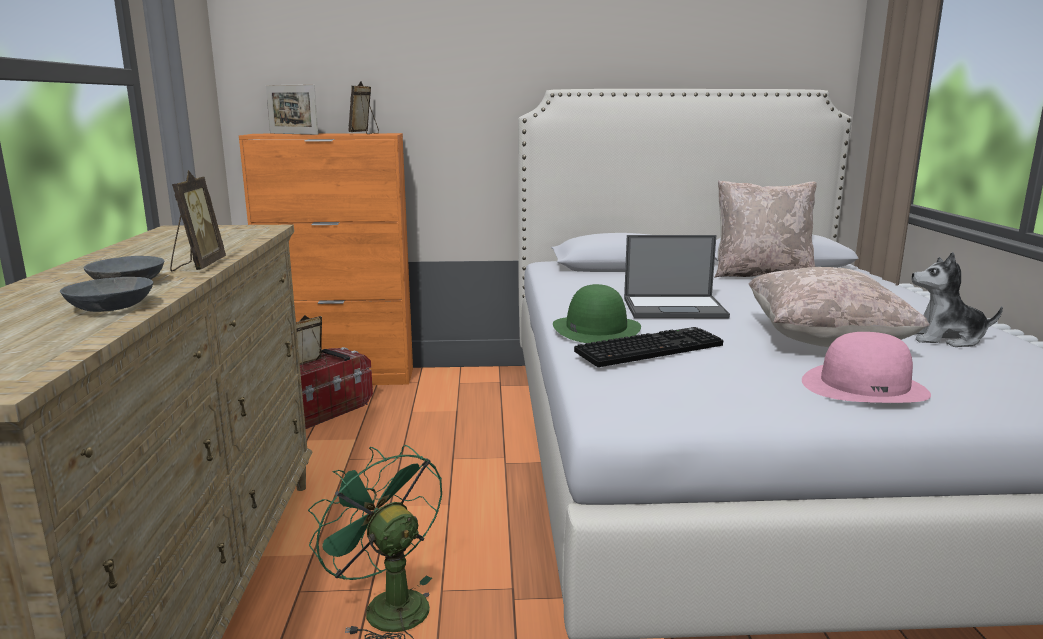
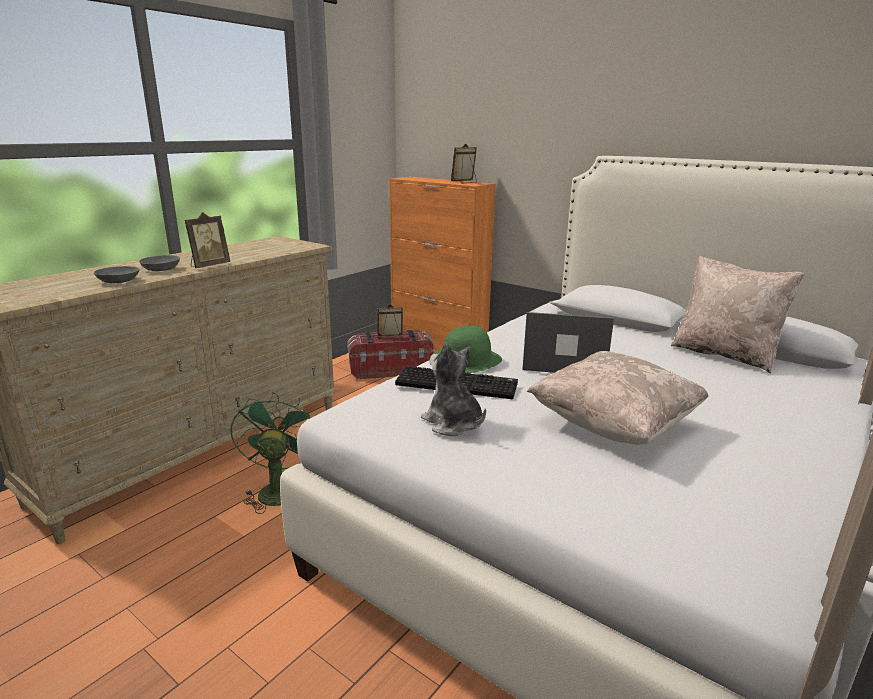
camera: 40 degrees right, 5 degrees up
(293, 134) = (423, 179): picture frame -> none
(675, 308) = (561, 361): laptop -> laptop turned 150 degrees clockwise
(864, 386) = (538, 468): pink hat -> none
(946, 339) = (742, 465): plush toy -> plush toy (453, 424)

